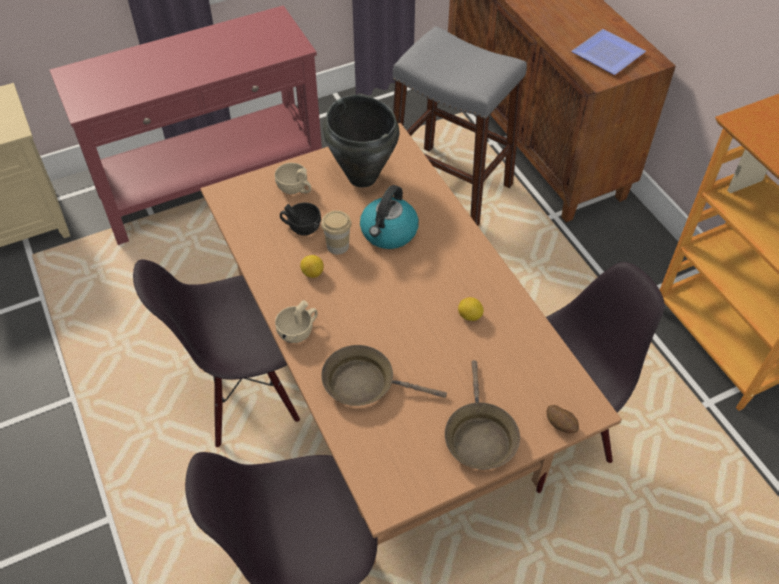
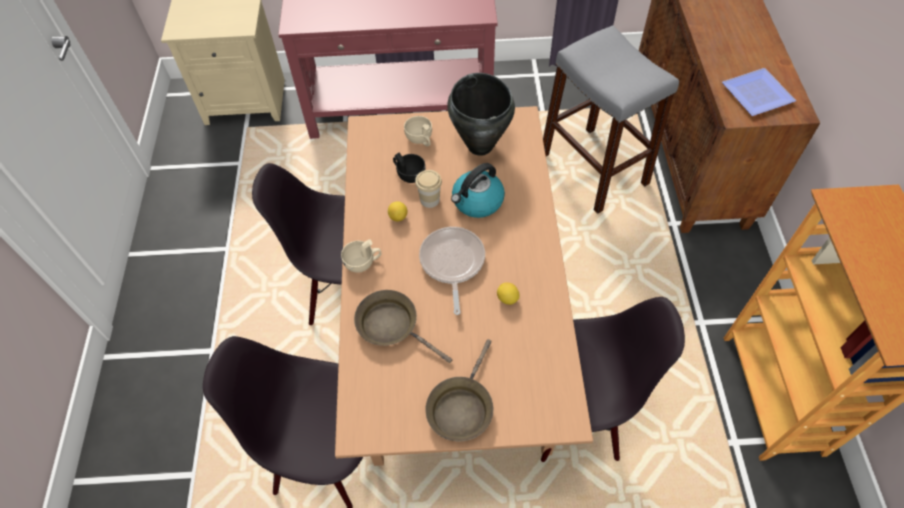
camera: 25 degrees right, 5 degrees up
(395, 300) = (452, 263): none -> frying pan
(560, 425) = (535, 424): potato -> none

